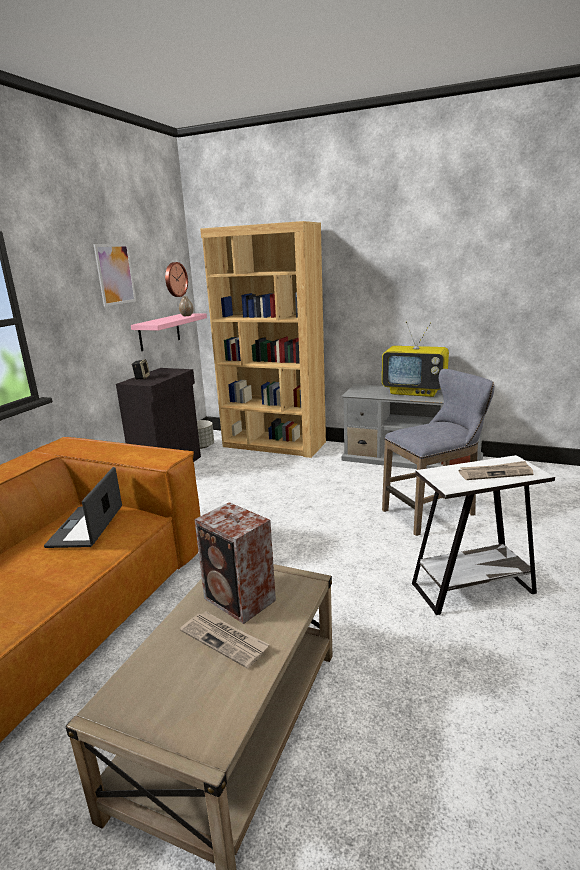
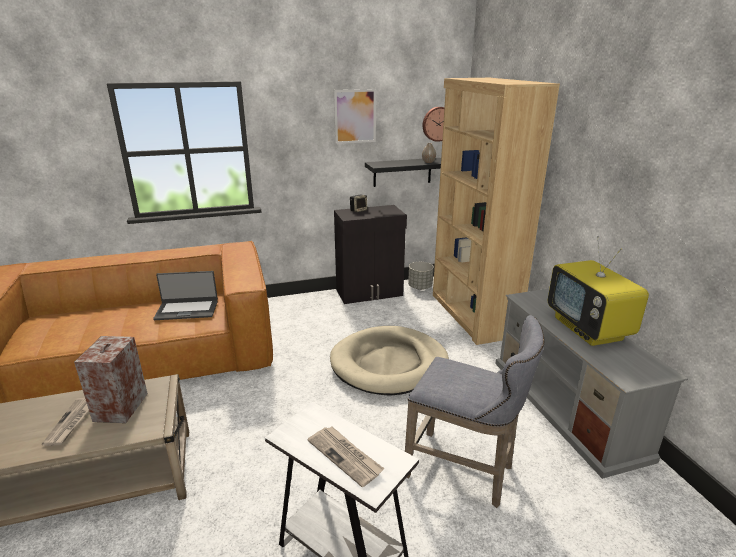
camera: 50 degrees right, 5 degrees up
(87, 527) = (187, 310): laptop -> laptop turned 150 degrees counterclockwise
(159, 332) = (402, 172): pink shelf -> black shelf
(283, 495) = (389, 364): none -> beige dog bed

